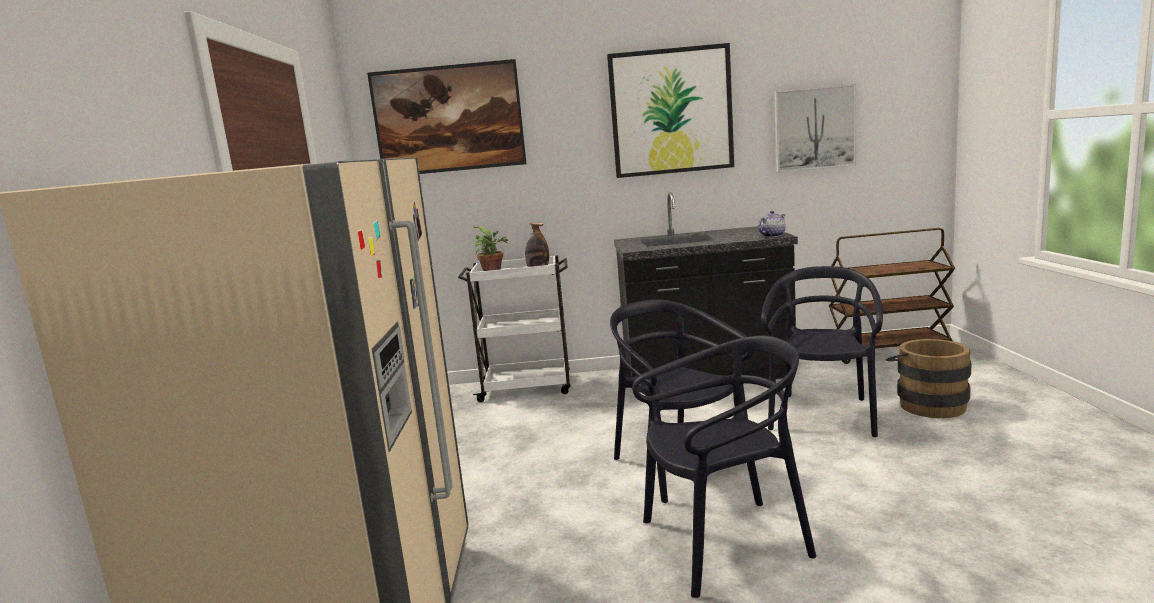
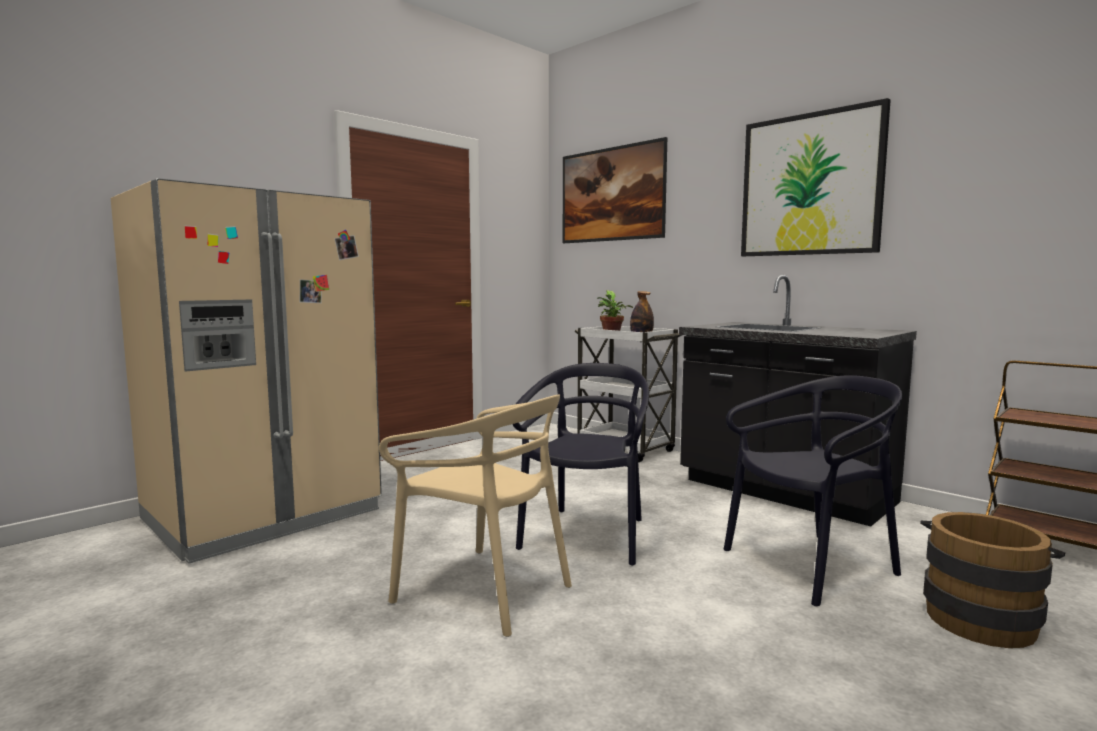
camera: 45 degrees right, 5 degrees down
(724, 543) = (484, 590): black chair -> beige chair
(772, 236) = (857, 335): teapot -> none
(814, 128) = (1010, 205): picture -> none

